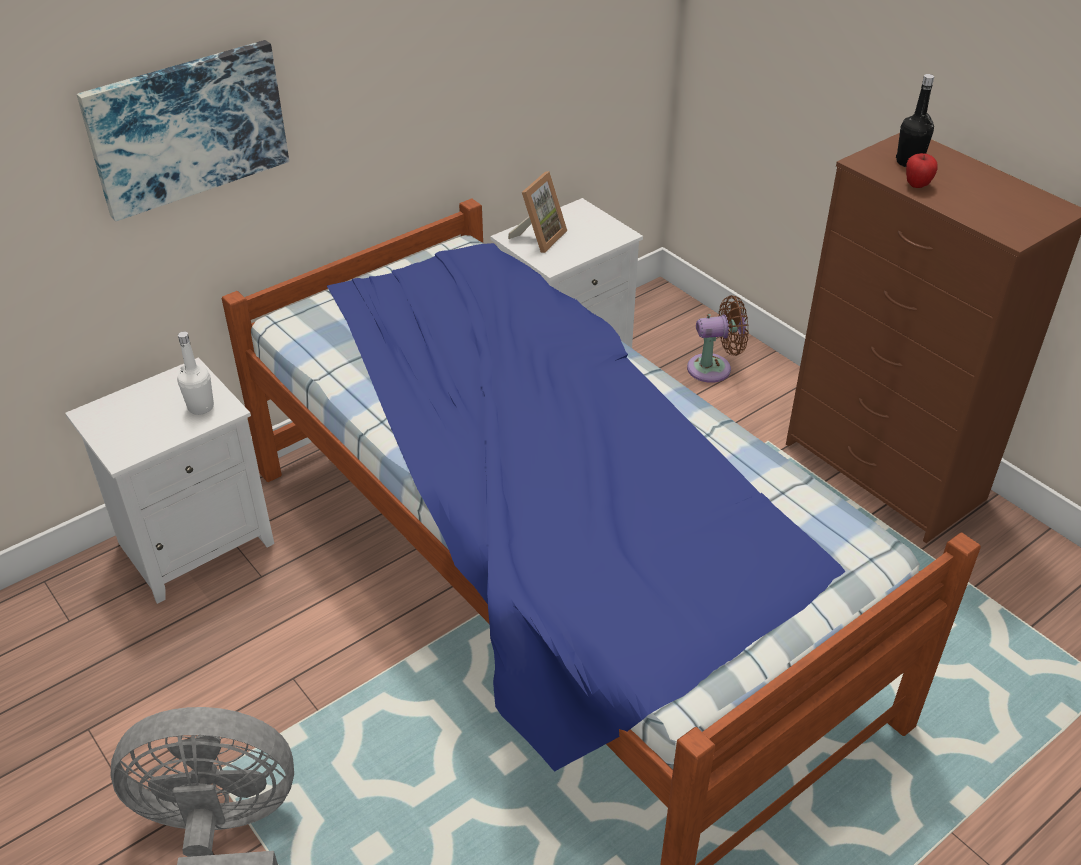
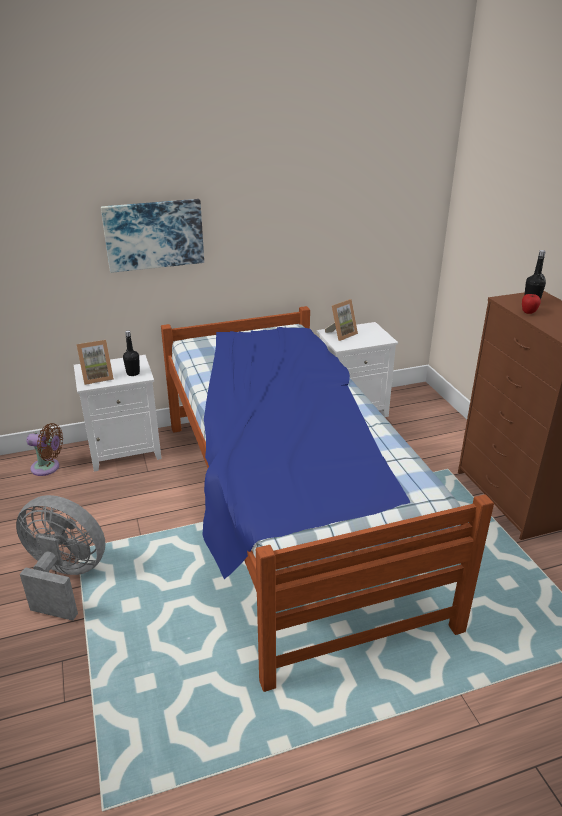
camera: 20 degrees right, 10 degrees down
(134, 433) = (97, 377): none -> picture frame
(201, 407) = (133, 373): white bottle -> black bottle
(714, 368) = (434, 428): brown fan -> brown fan (48, 468)

